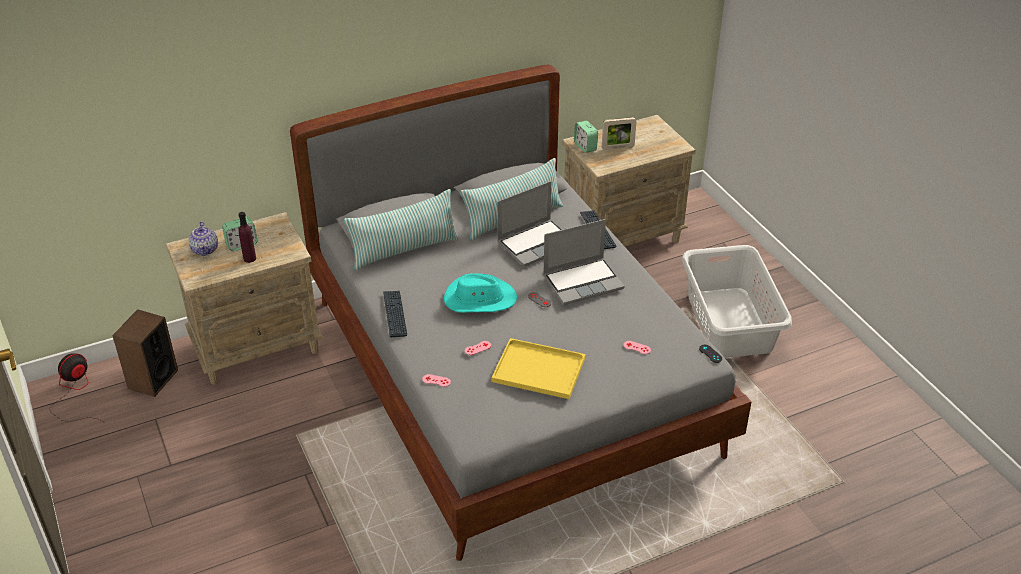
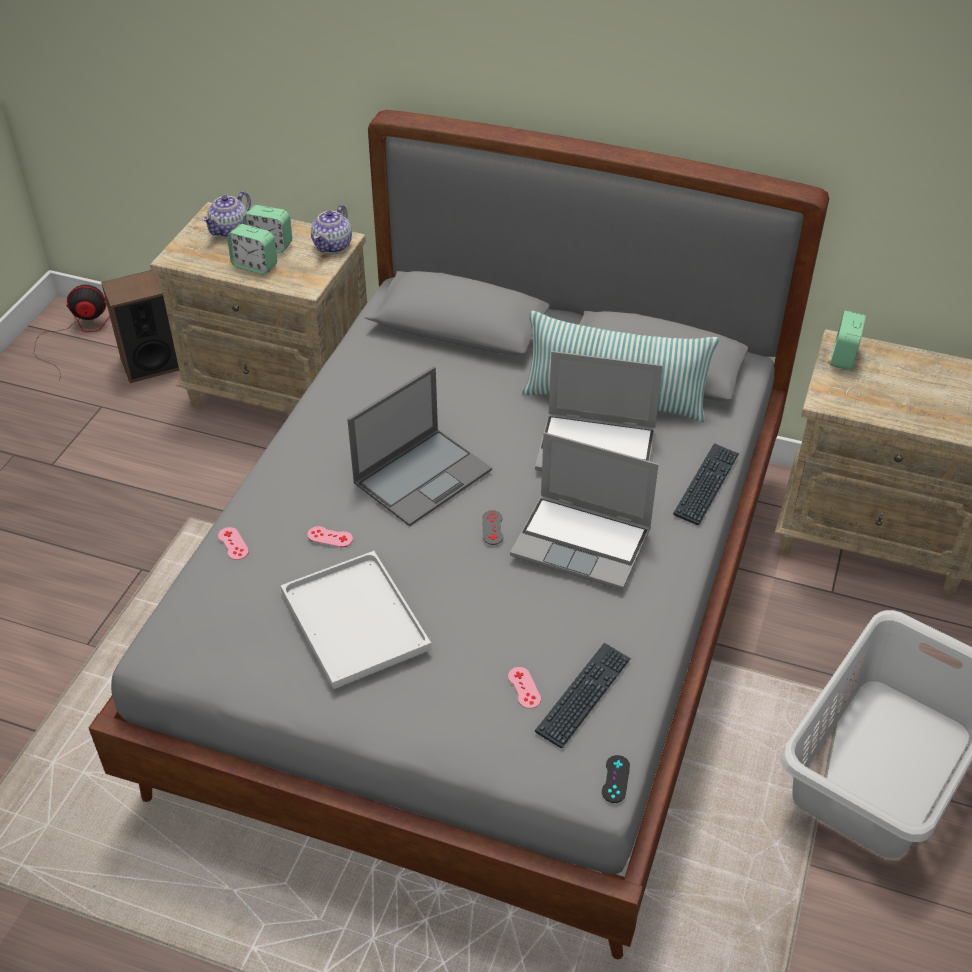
camera: 45 degrees right, 5 degrees up
(249, 258) = (255, 265): purple bottle -> alarm clock
(277, 226) = (333, 245): none -> teapot
(395, 314) = (308, 429): keyboard -> keyboard (584, 696)
(404, 250) = (431, 357): pillow -> none
(479, 299) = (423, 475): turquoise hat -> laptop
(536, 370) = (352, 618): yellow tray -> white tray
(617, 147) = (892, 385): picture frame -> none

